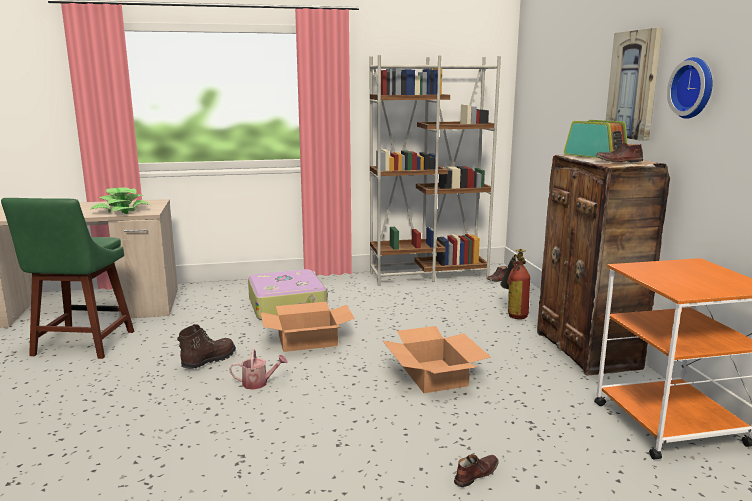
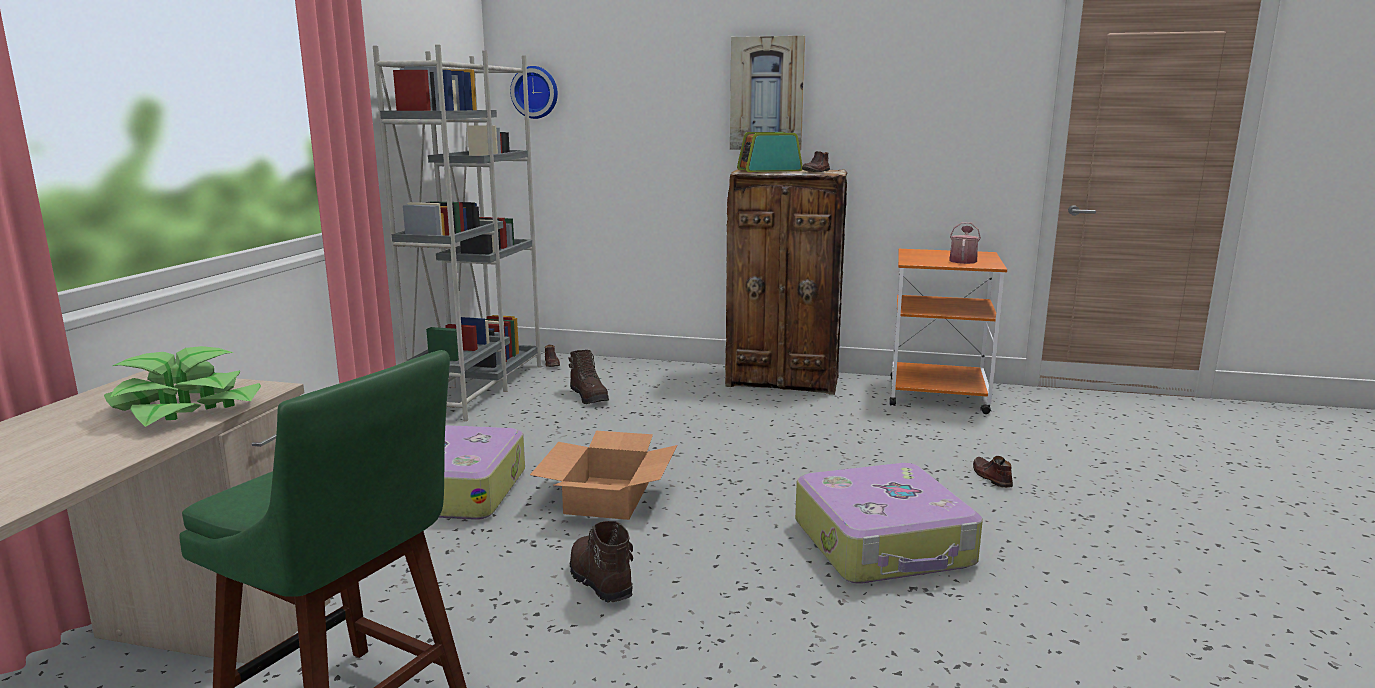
camera: 65 degrees left, 0 degrees up
(259, 383) = (718, 551): watering can -> watering can (963, 260)
(302, 436) = (884, 544): none -> suitcase
(429, 275) = (480, 388): brown bookcase -> grey bookcase
(434, 375) = (783, 450): cardboard box -> none
(454, 301) = (589, 397): none -> brown boot
(513, 313) = (662, 382): fire extinguisher -> none
(694, 88) = (861, 95): wall clock -> wall clock (535, 92)

